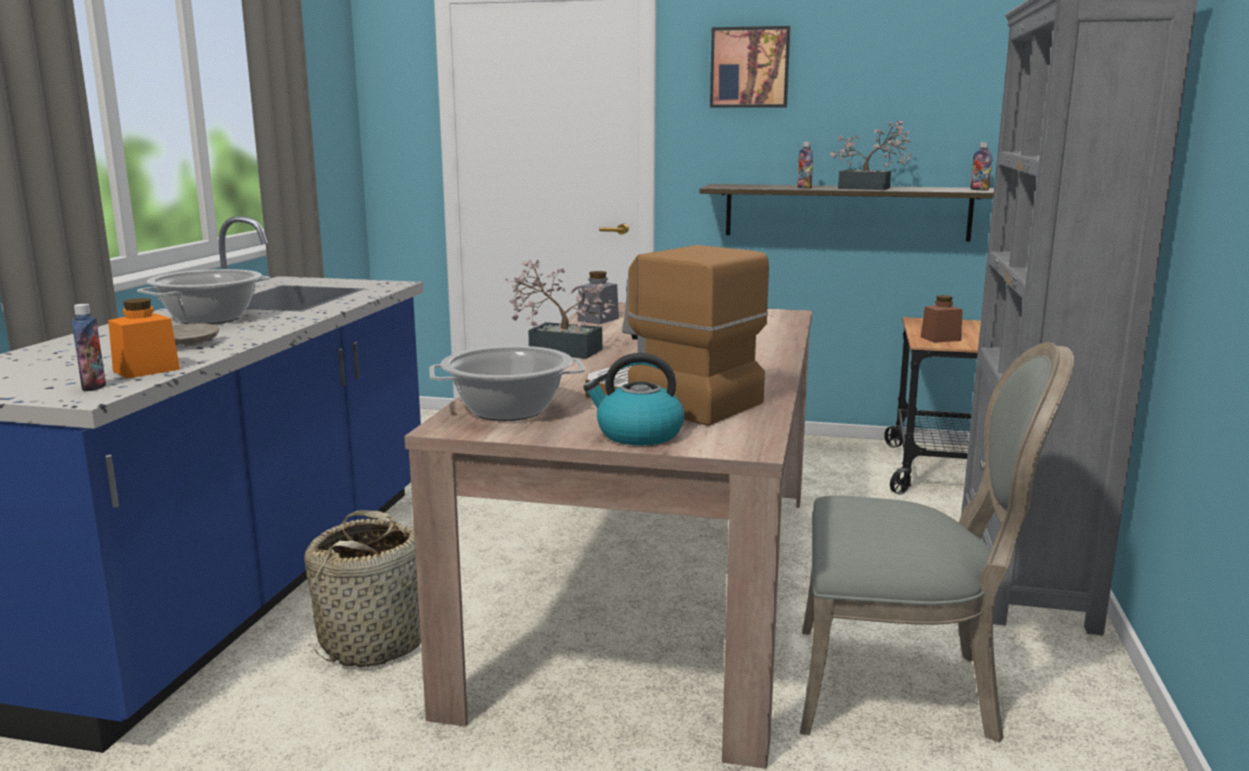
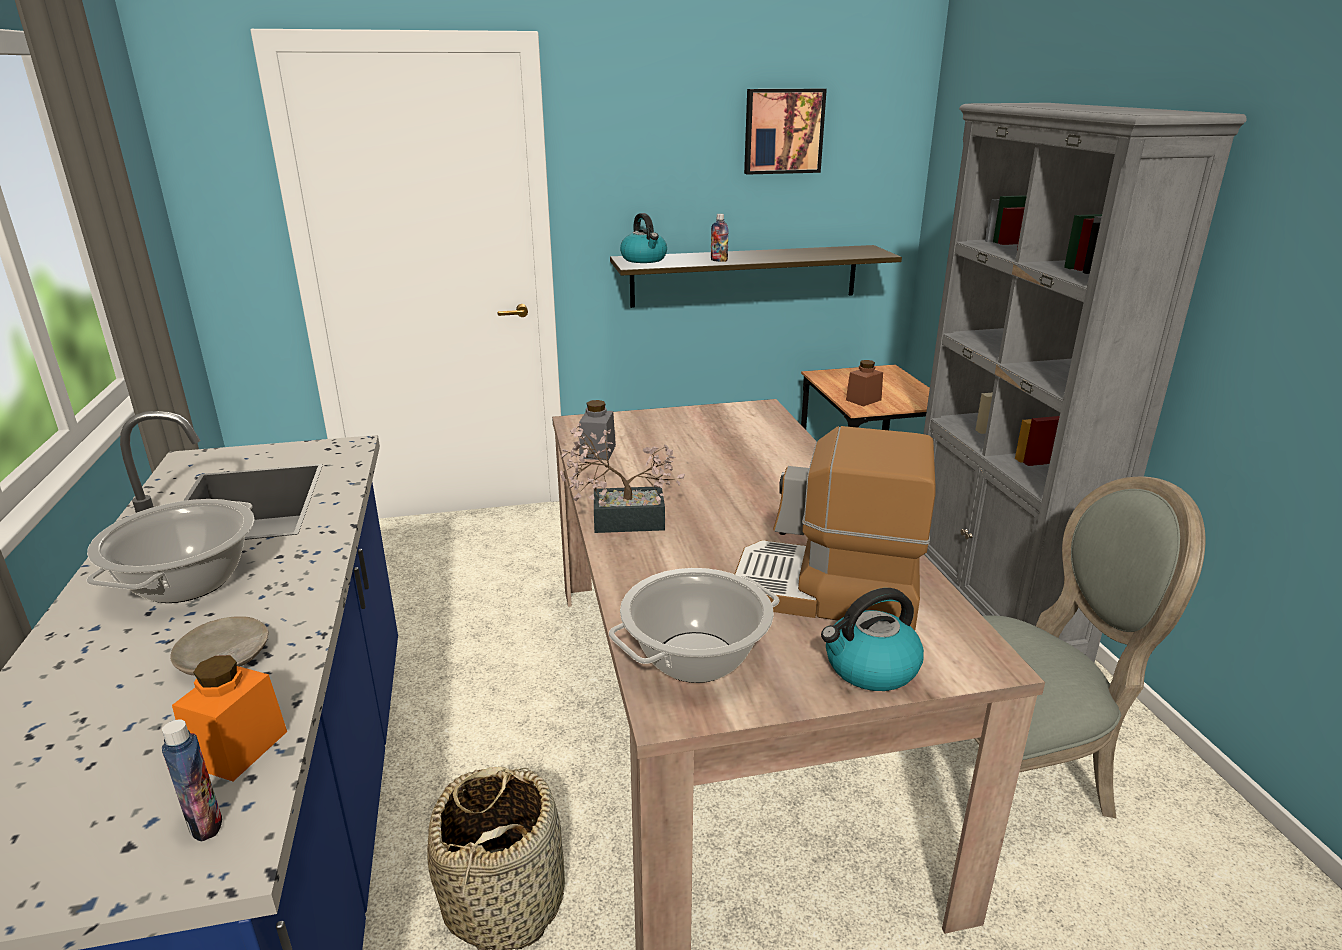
camera: 25 degrees left, 10 degrees up
(735, 185) = (644, 259): none -> kettle
(750, 67) = (646, 132): picture -> picture (783, 131)
(870, 188) = (779, 257): potted plant -> none
(979, 190) = (871, 252): bottle -> none

